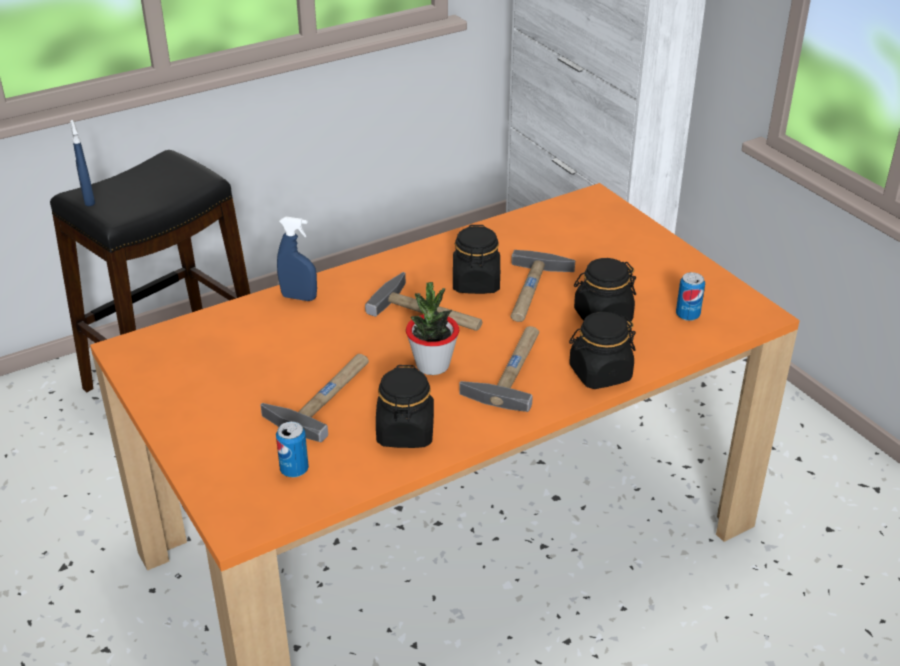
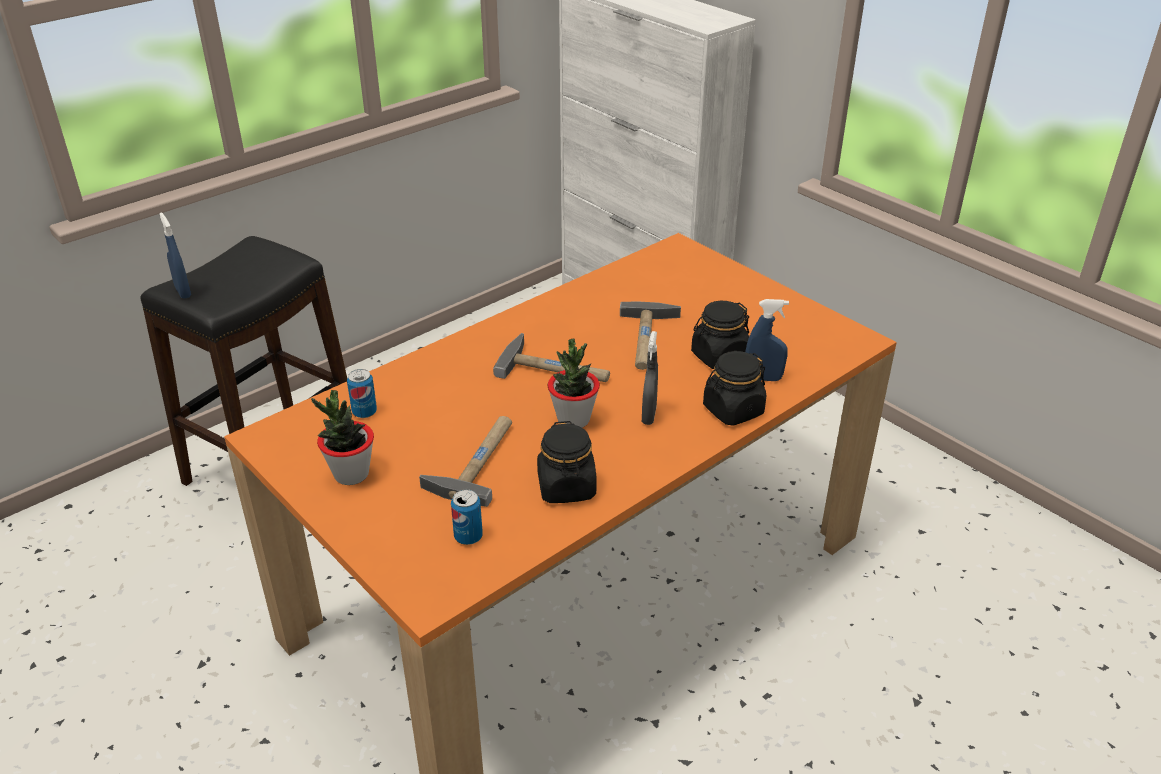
camera: 10 degrees left, 0 degrees up
(199, 395) = (351, 474): none -> potted plant
(299, 297) = (424, 367): blue spray bottle -> blue spray bottle (763, 378)
(476, 283) = (591, 337): black jar -> none
(511, 369) = (649, 415): hammer -> grey spray bottle
(687, 315) = (796, 347): can -> can (364, 412)

